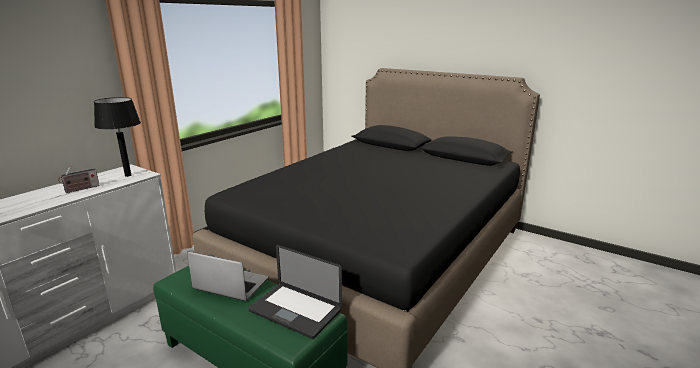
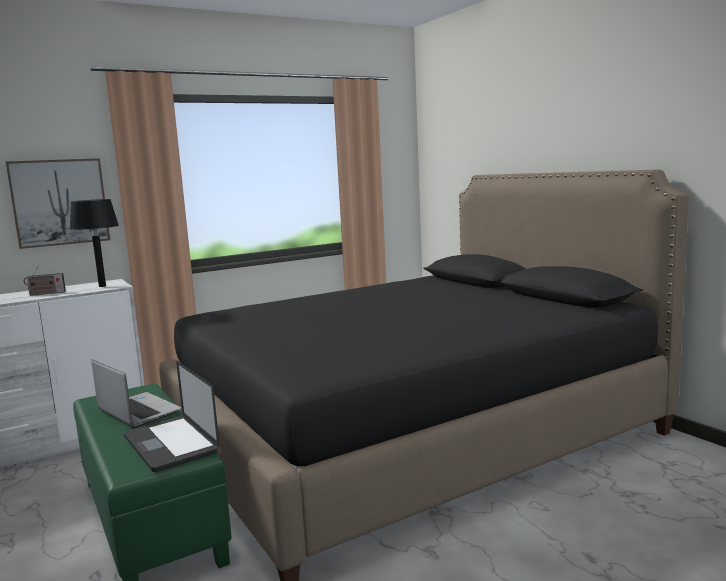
camera: 25 degrees right, 10 degrees down
(63, 98) = (59, 202): none -> picture

